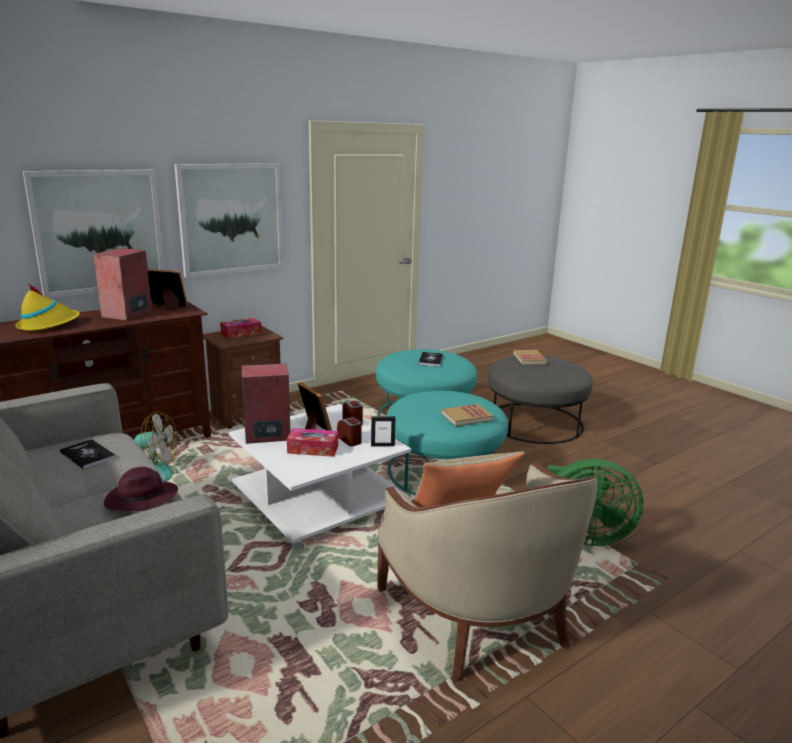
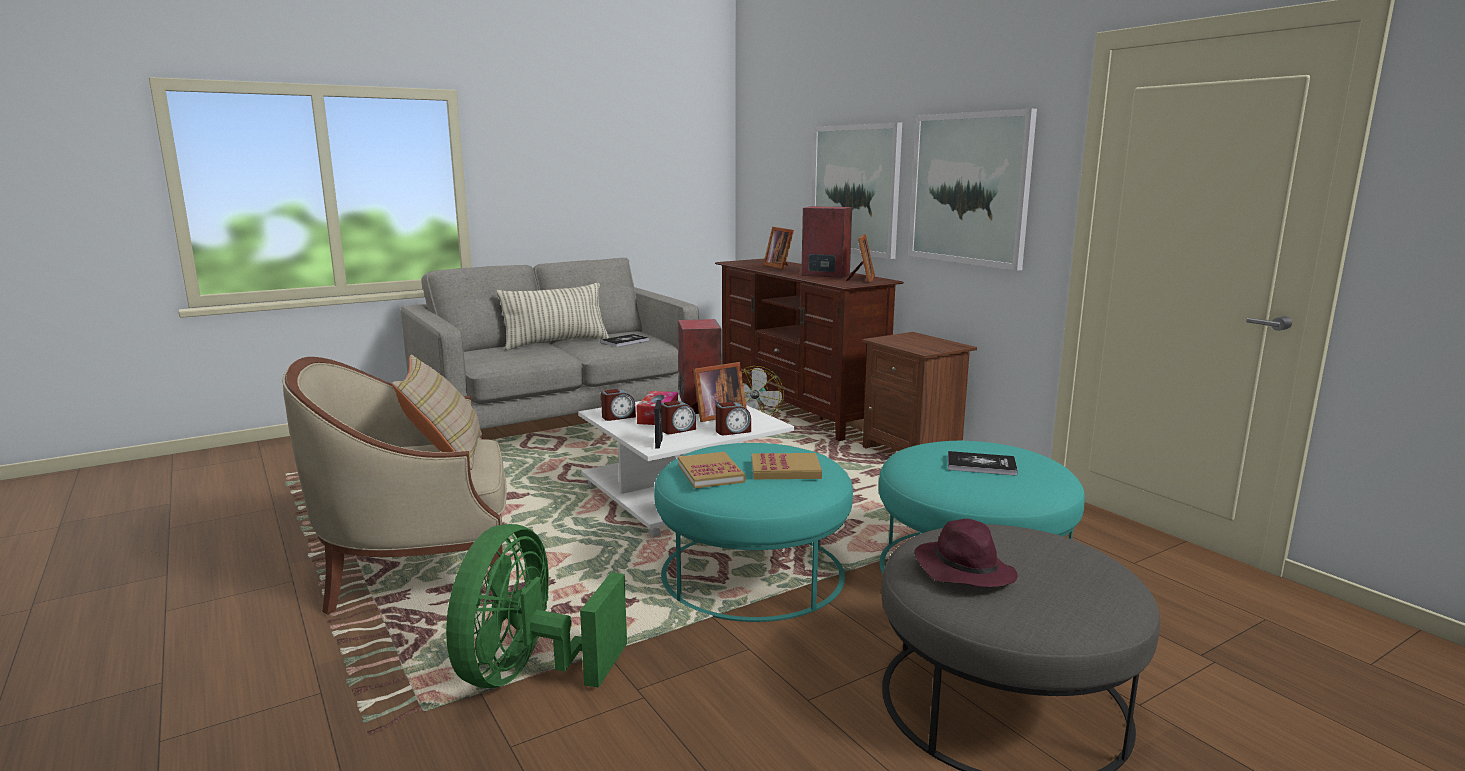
camera: 95 degrees right, 5 degrees down
(48, 325) = (780, 266): yellow hat -> picture frame
(61, 499) = (556, 343): none -> pillow
(140, 500) = (539, 356): purple hat -> purple hat (963, 570)
(241, 333) = (926, 342): tissue box -> none
(313, 465) = (618, 417): none -> alarm clock
(529, 359) = (1064, 557): book -> book (785, 470)

